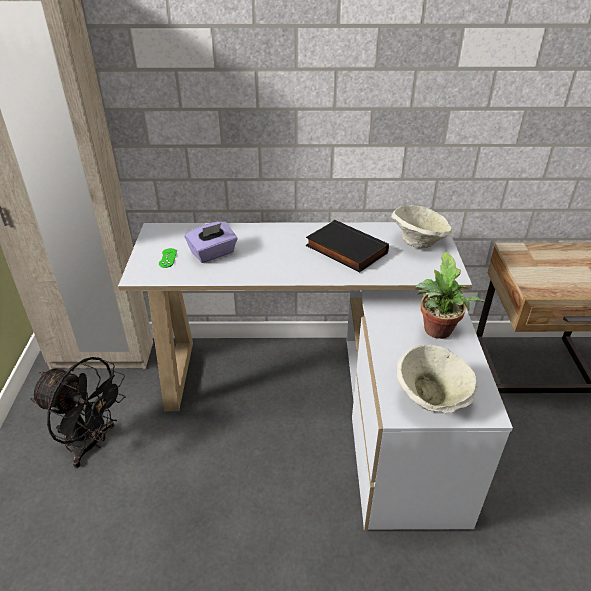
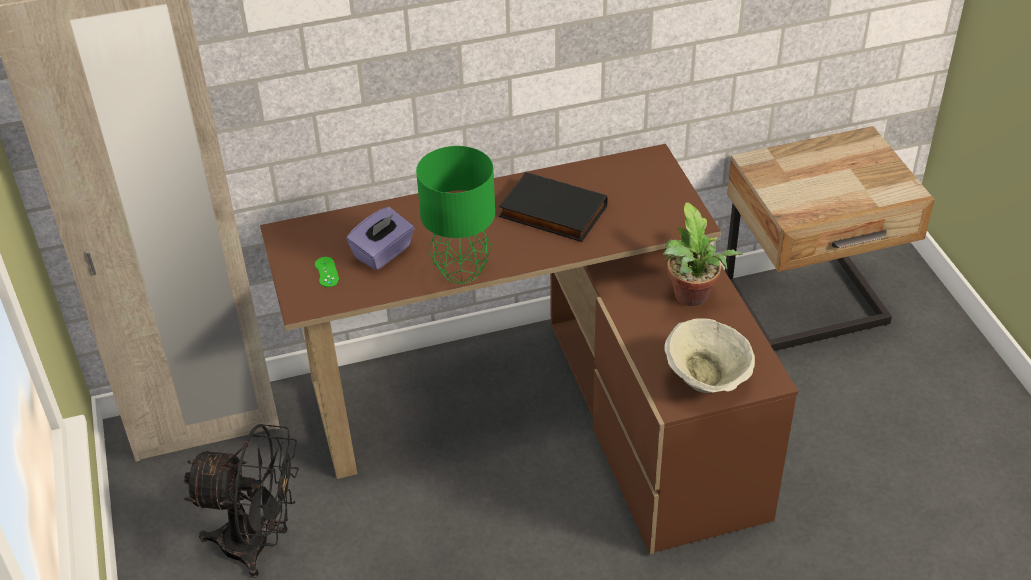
camera: 15 degrees left, 5 degrees up
(262, 276) = (462, 272): none -> green table lamp
(324, 397) = (547, 410): white desk -> brown desk
(419, 243) = (641, 183): beige bowl -> none

